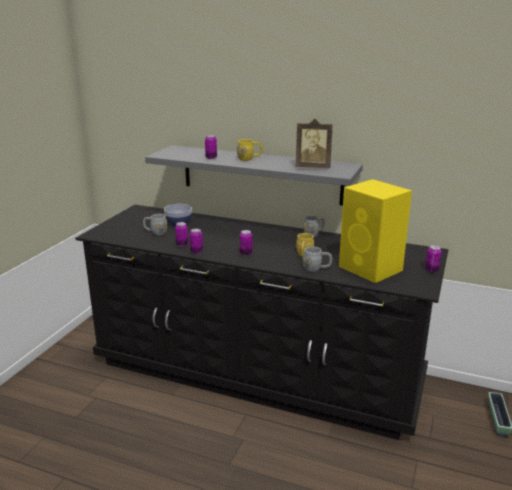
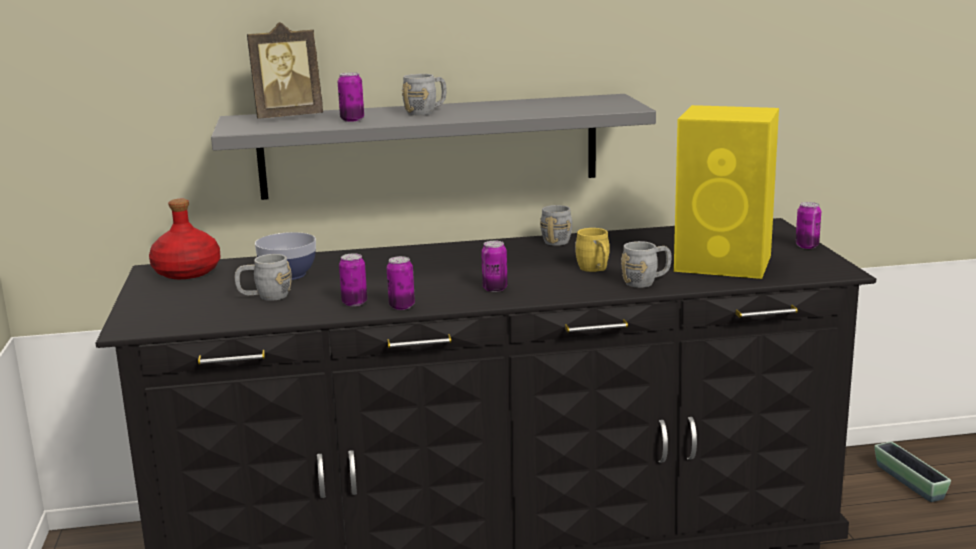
camera: 30 degrees left, 5 degrees down
(147, 212) = (188, 272): none -> red bottle
(249, 158) = (426, 112): yellow mug -> grey mug
(313, 167) = (563, 106): picture frame -> picture frame (287, 117)

